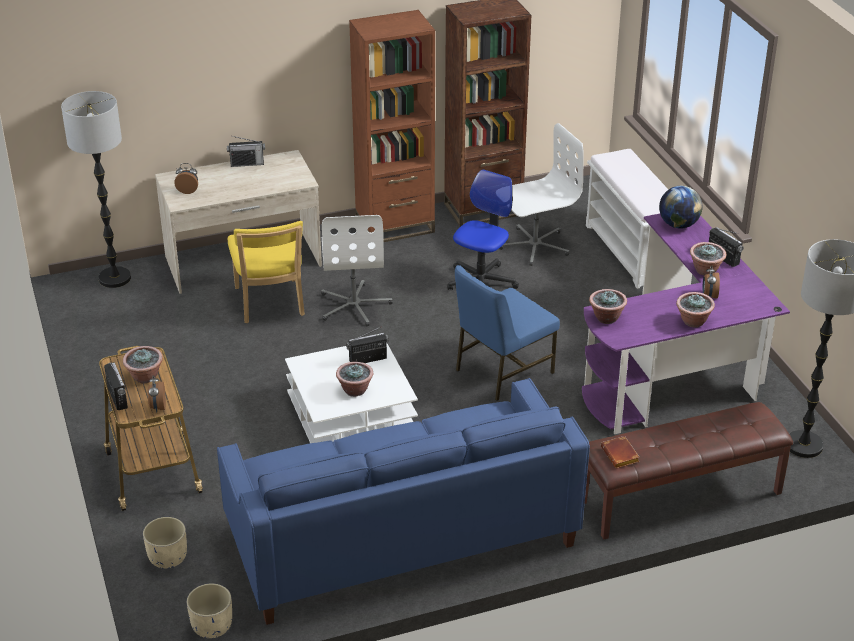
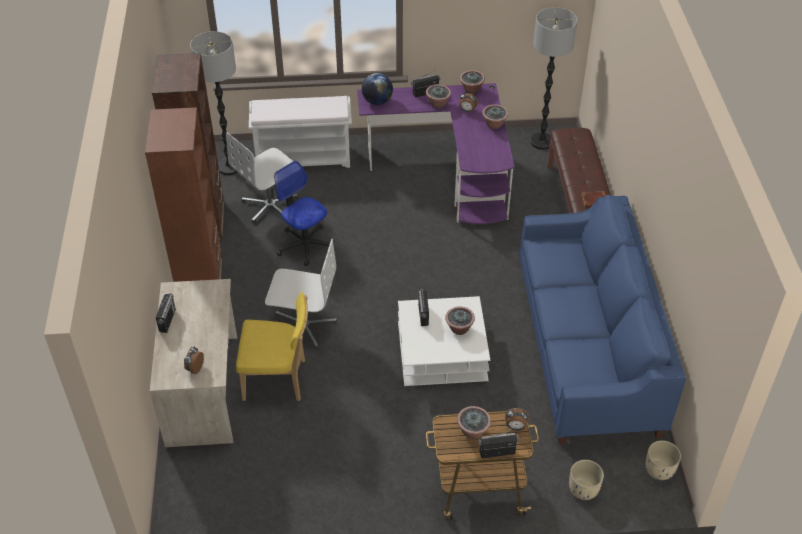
camera: 75 degrees left, 10 degrees up
(115, 278) = (184, 491): floor lamp -> floor lamp (229, 167)
(502, 371) = (421, 258): blue chair -> none
(534, 246) = (270, 205): white office chair -> white office chair turned 120 degrees counterclockwise
(606, 318) = (477, 161): potted plant -> potted plant (471, 90)

